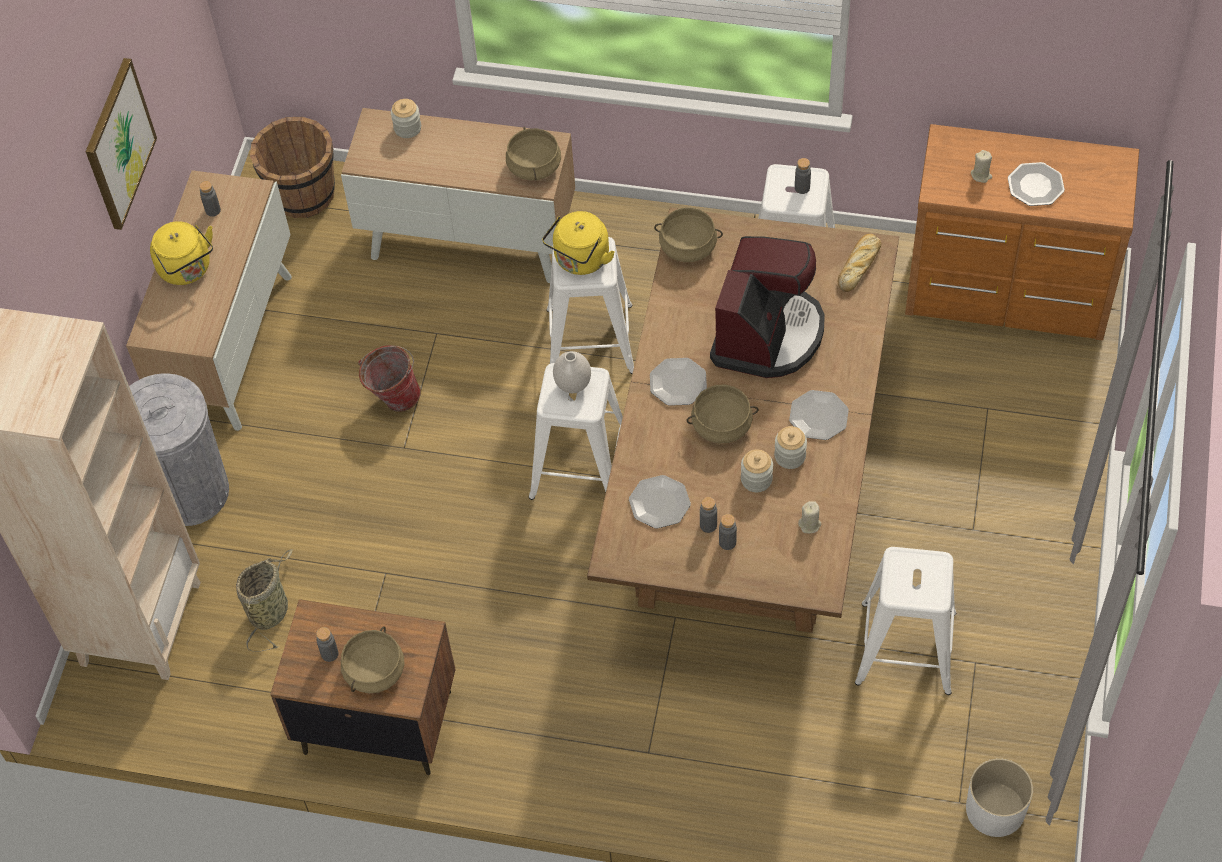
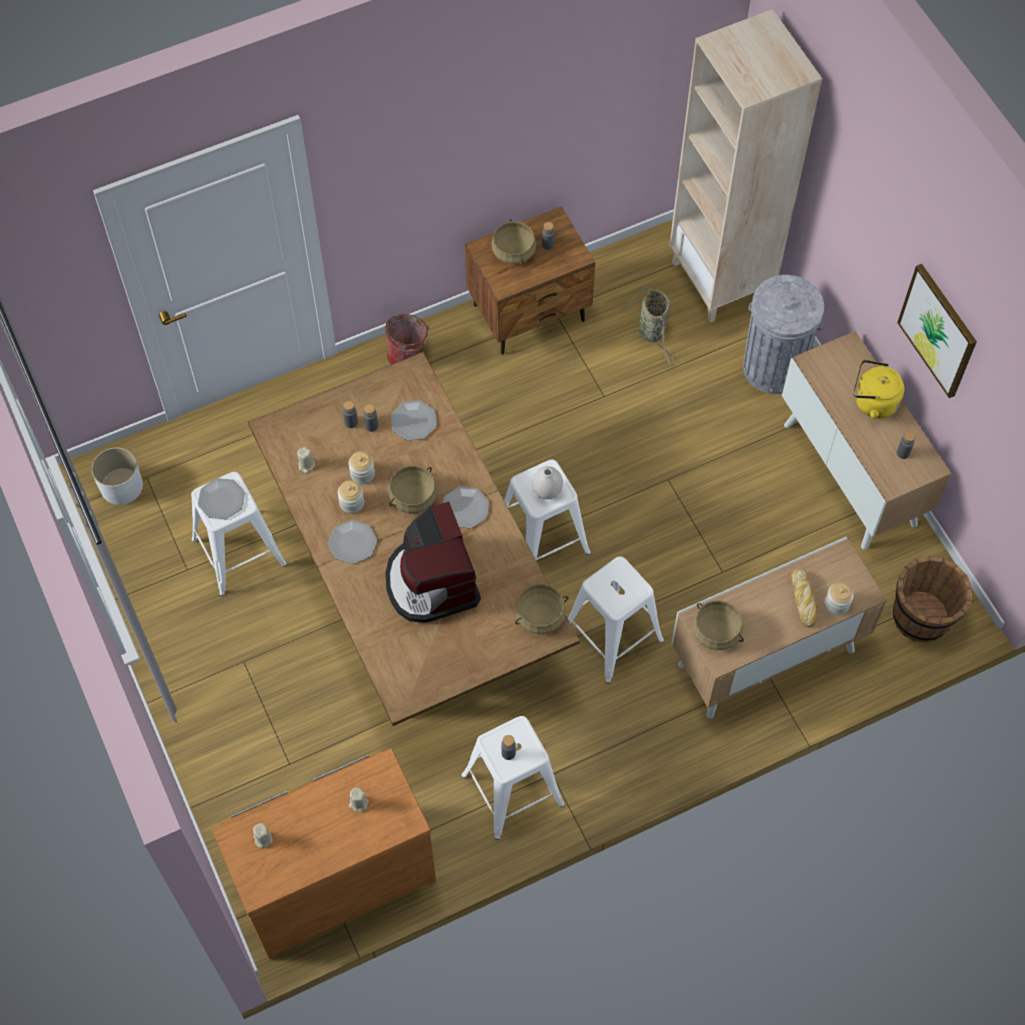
camera: 140 degrees right, 5 degrees up
(393, 398) = (707, 507): bucket -> bucket (408, 355)
(580, 261) = (620, 586): yellow kettle -> none
(859, 264) = (405, 679): bread -> bread (803, 600)
(1035, 185) = (310, 820): plate -> plate (221, 499)
(1088, 194) = (263, 839): none -> beige candle

